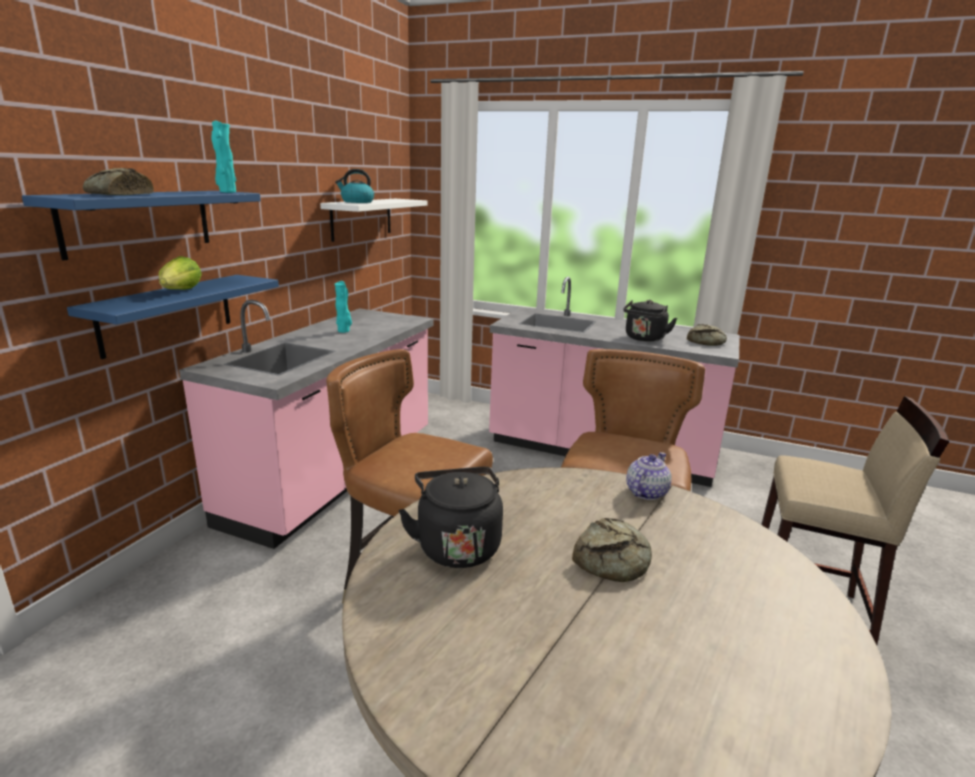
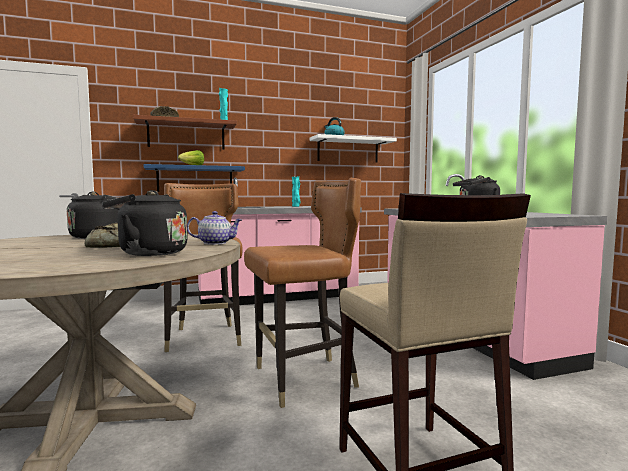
camera: 50 degrees right, 15 degrees down
(138, 221) = (186, 135): blue shelf -> brown shelf
(707, 341) = (539, 214): bread -> none
(719, 553) = (149, 253): none -> black kettle

